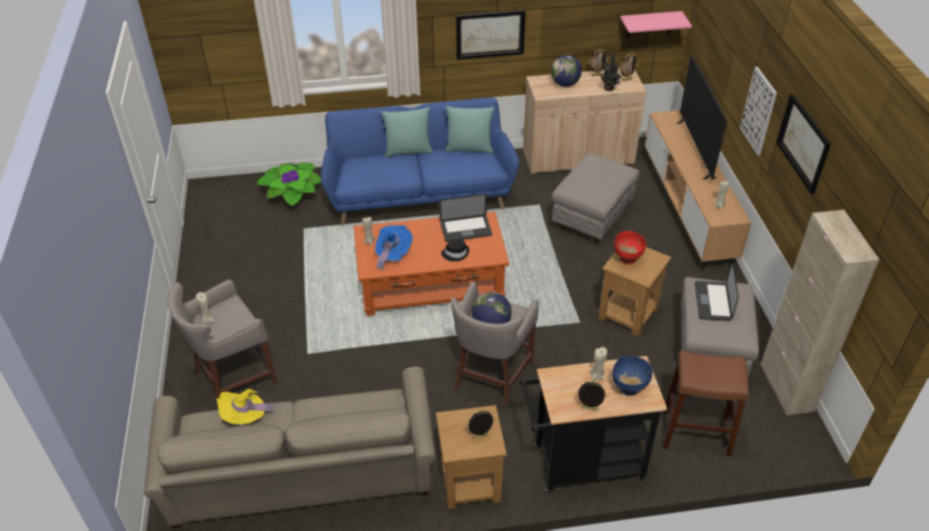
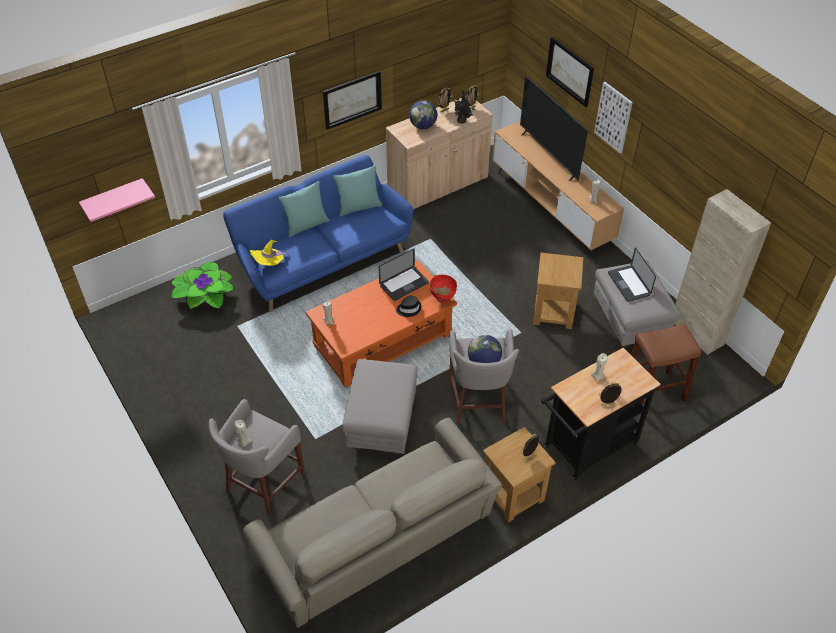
camera: 25 degrees left, 5 degrees up
(246, 417) = (324, 513): yellow hat -> yellow hat (269, 264)
(392, 254) = (356, 327): blue hat -> none
(591, 218) = (480, 238): grey ottoman -> grey ottoman (381, 424)
(627, 259) = (552, 270): red bowl -> red bowl (442, 298)
(629, 388) = (625, 378): blue bowl -> none
(649, 24) = (478, 55): pink shelf -> pink shelf (114, 199)
(803, 143) = (671, 140): picture -> picture (570, 71)

